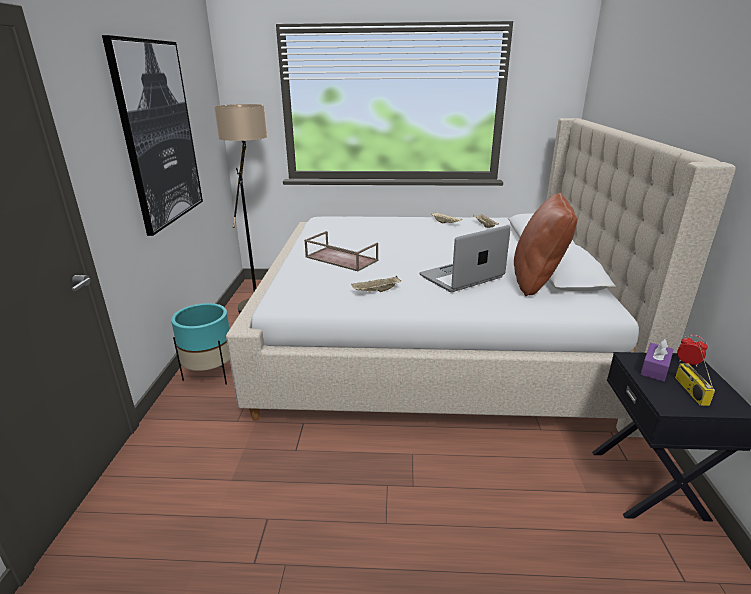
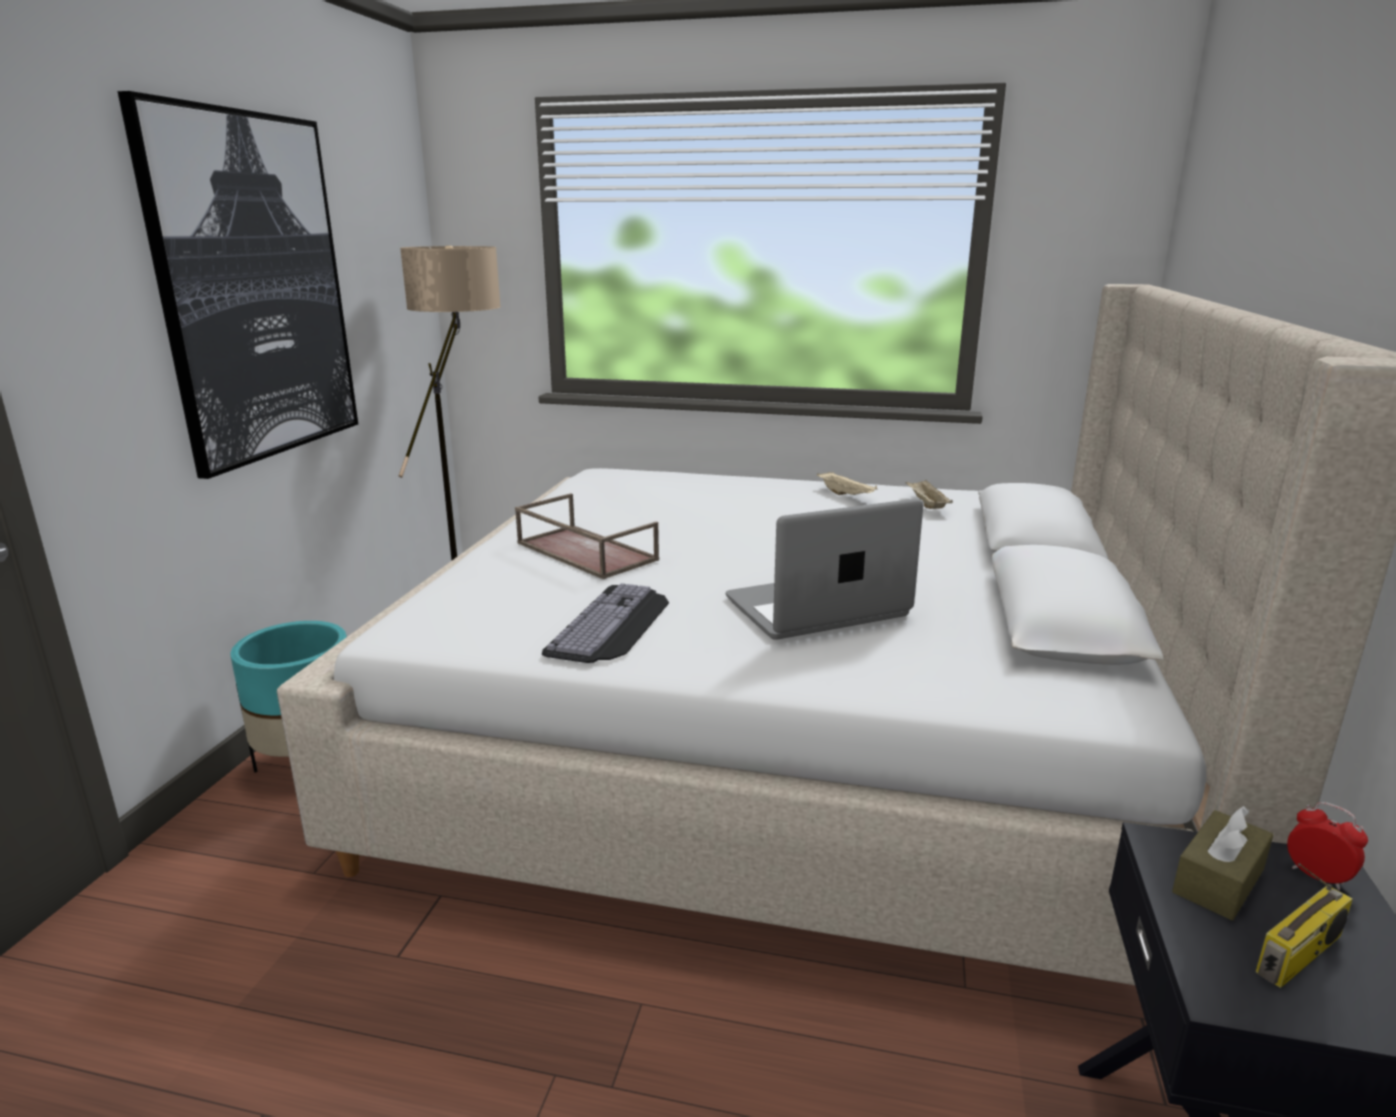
camera: 10 degrees right, 5 degrees down
(376, 291) = (613, 624): beige tray -> keyboard
(537, 282) = (985, 632): brown pillow -> none
(655, 368) = (1218, 881): purple tissue box -> brown tissue box
(690, 390) = (1299, 956): radio -> radio turned 135 degrees counterclockwise

